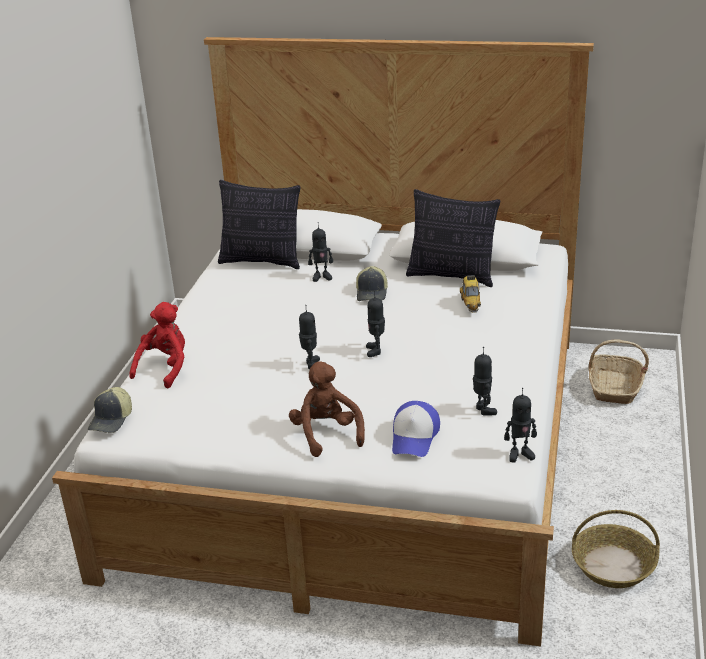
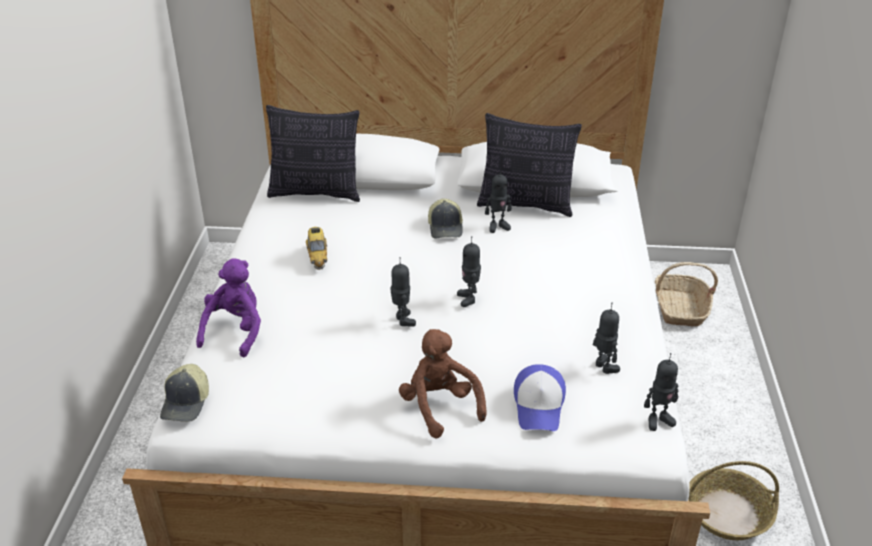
camera: 10 degrees left, 5 degrees up
(165, 368) = (235, 331): red plush toy -> purple plush toy
(321, 277) = (386, 210): toy robot -> toy robot (497, 226)
(470, 304) = (555, 238): toy car -> toy car (318, 258)

